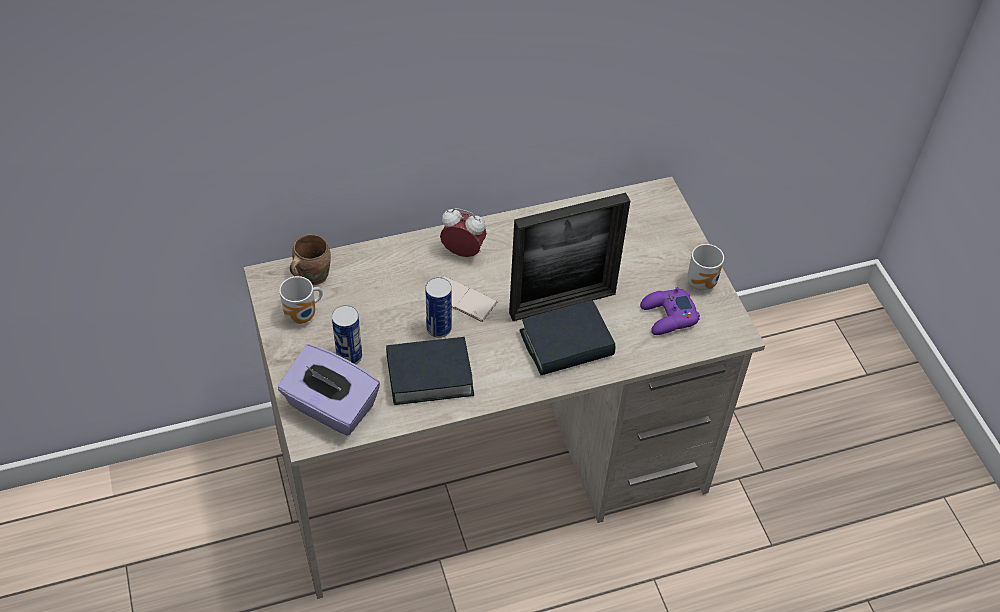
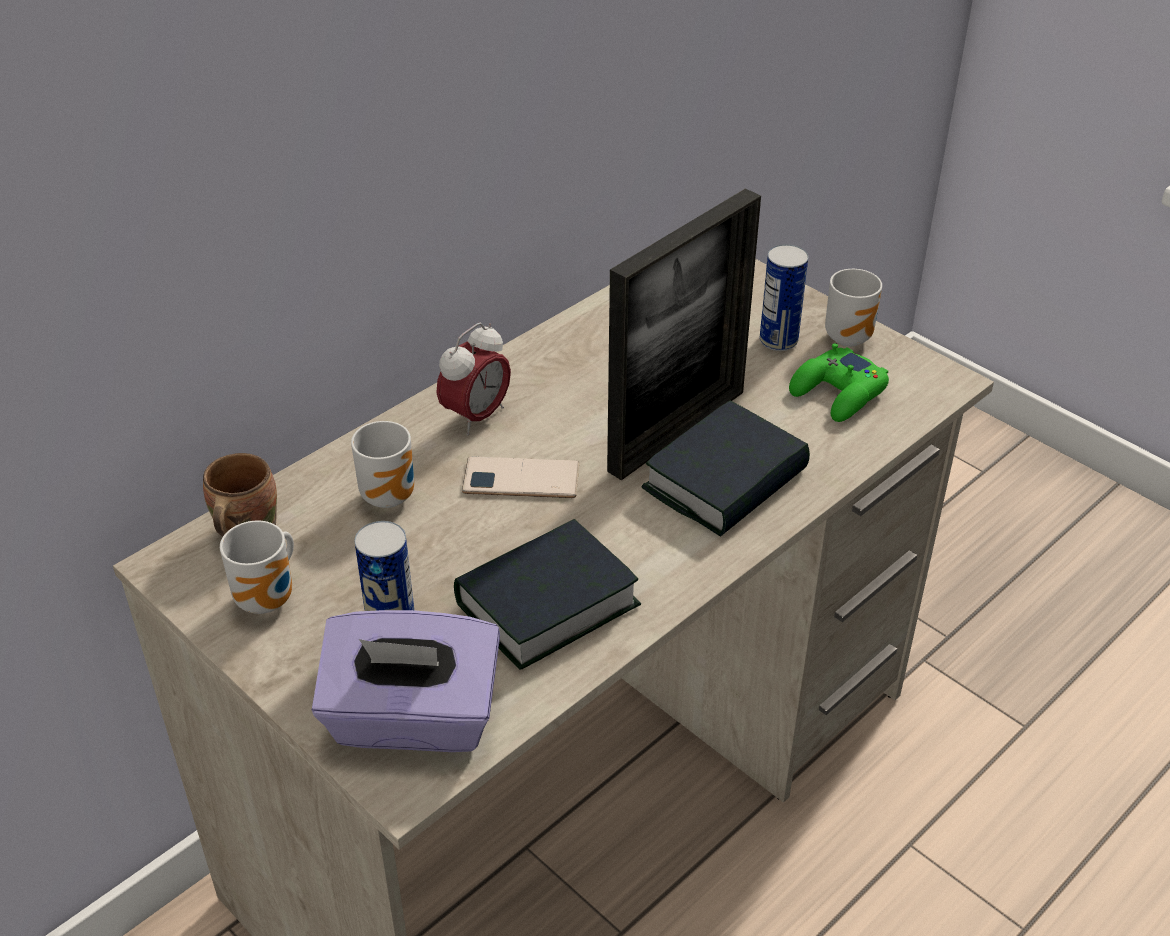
camera: 25 degrees left, 10 degrees down
(393, 282) = (392, 495): none -> mug
(439, 328) = (513, 532): can -> can (778, 340)
(463, 252) = (476, 417): alarm clock -> alarm clock turned 135 degrees clockwise
(668, 316) = (838, 393): purple game controller -> green game controller

